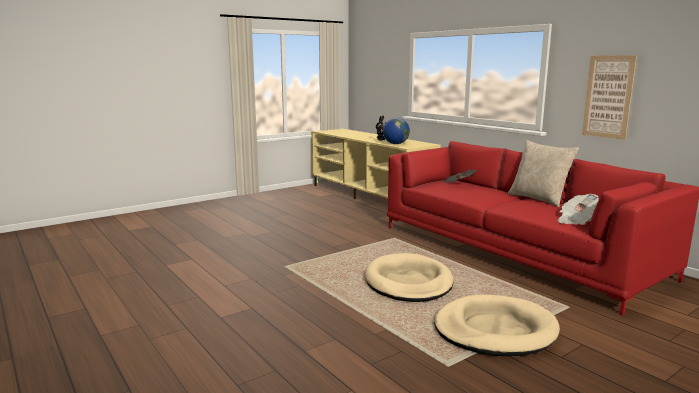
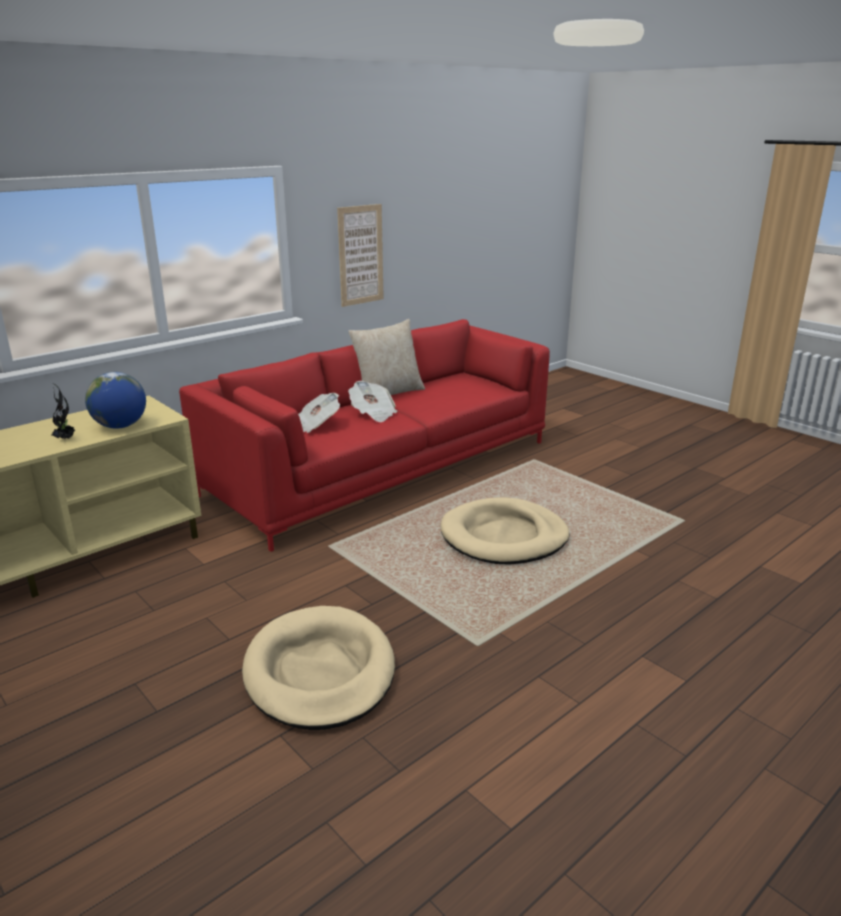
camera: 95 degrees left, 10 degrees up
(494, 330) = (602, 496): beige dog bed -> beige dog bed (319, 672)
(577, 221) = (479, 387): newspaper -> newspaper (373, 413)

